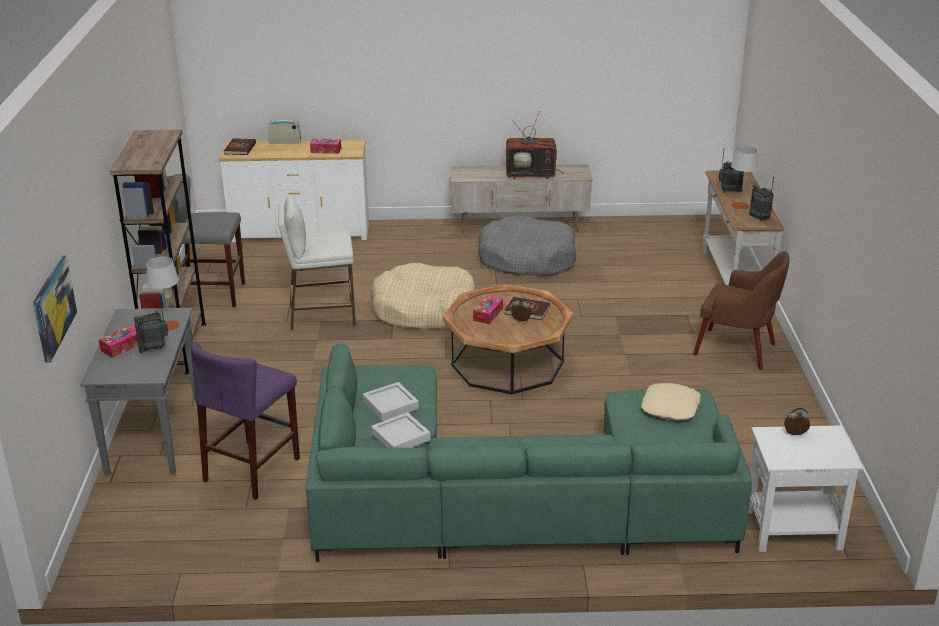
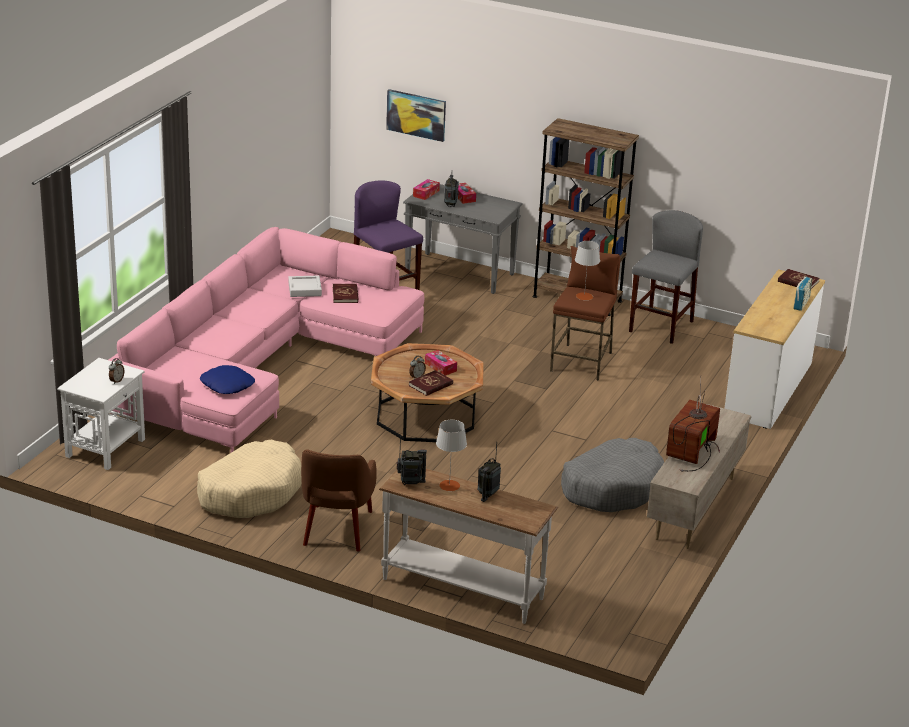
camera: 115 degrees right, 0 degrees up
(169, 326) = (478, 213): grey table lamp -> grey table lamp (584, 296)
(321, 315) = (582, 362): white stool -> brown stool
(326, 150) = (763, 317): tissue box -> tissue box (426, 193)
(390, 405) = (345, 295): grey tray -> red book
(425, 310) = (550, 407): beige dog bed -> beige dog bed (250, 492)
(506, 495) = (262, 364): green sofa -> pink sofa
(669, 407) = (227, 385): beige pillow -> blue pillow
(737, 350) = (337, 529): brown armchair -> brown armchair turned 45 degrees counterclockwise

